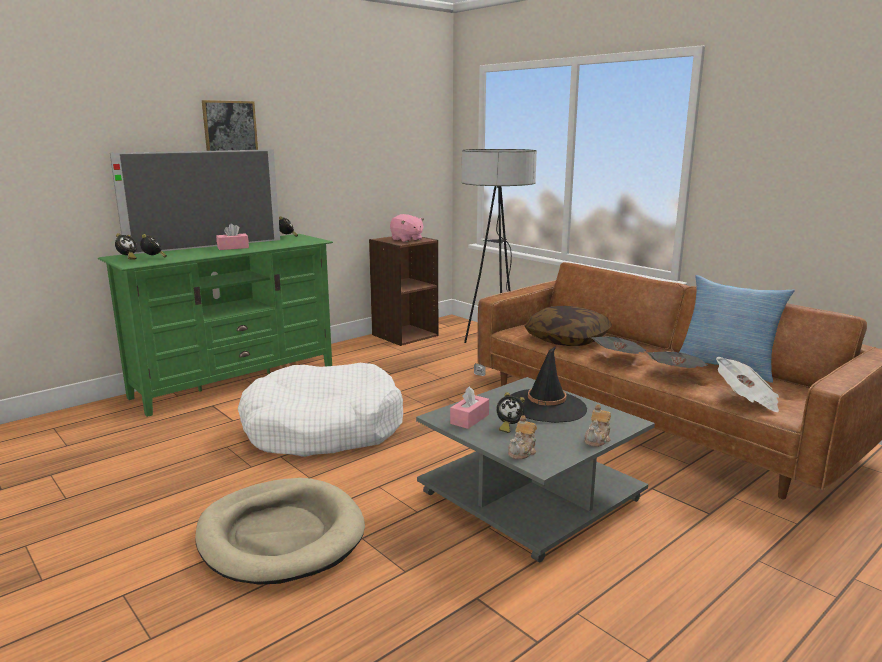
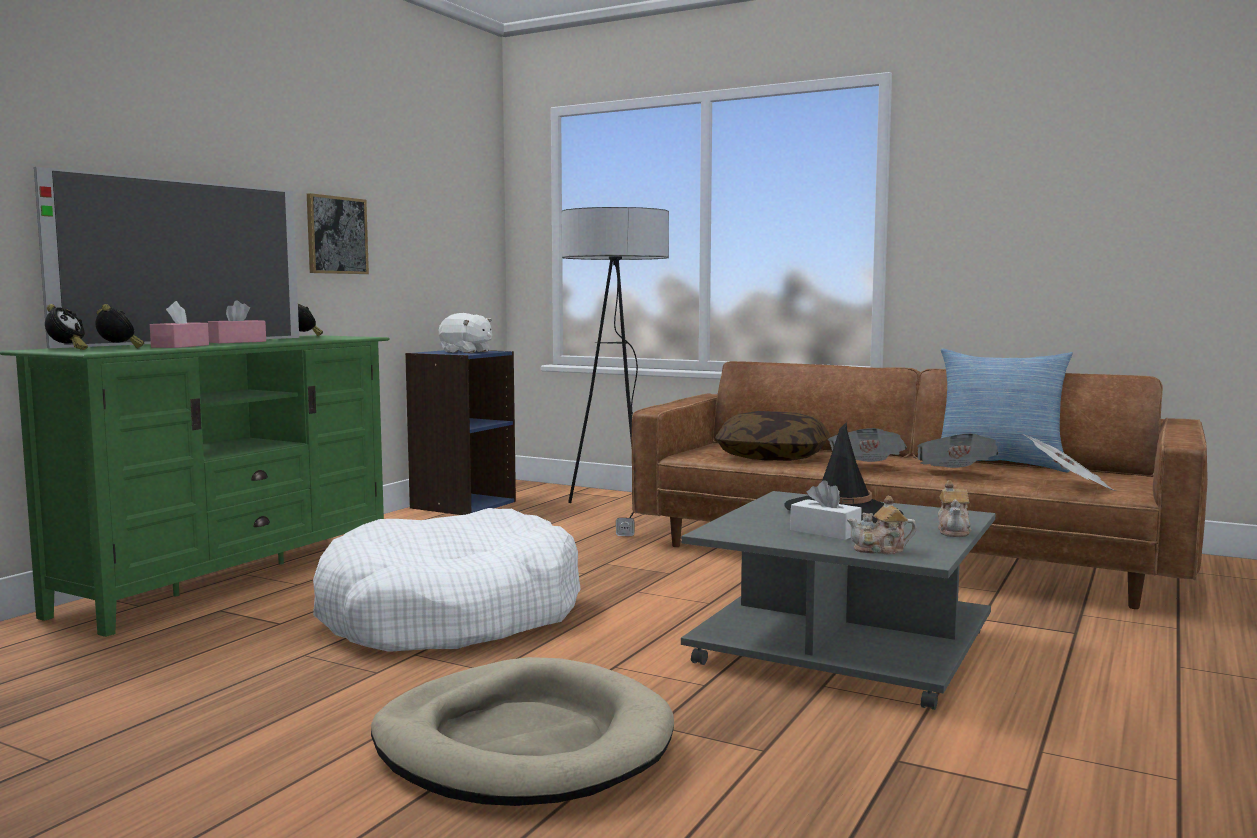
camera: 20 degrees left, 10 degrees down
(230, 128) = (215, 156): picture -> picture (336, 235)
(404, 335) = (462, 504): brown bookcase -> blue bookcase
(406, 239) = (466, 352): pink plush toy -> white plush toy
(469, 419) = (761, 530): pink tissue box -> pink tissue box (180, 346)
(508, 427) = (825, 532): alarm clock -> white tissue box
(523, 452) = (881, 550): teapot -> teapot turned 75 degrees clockwise

